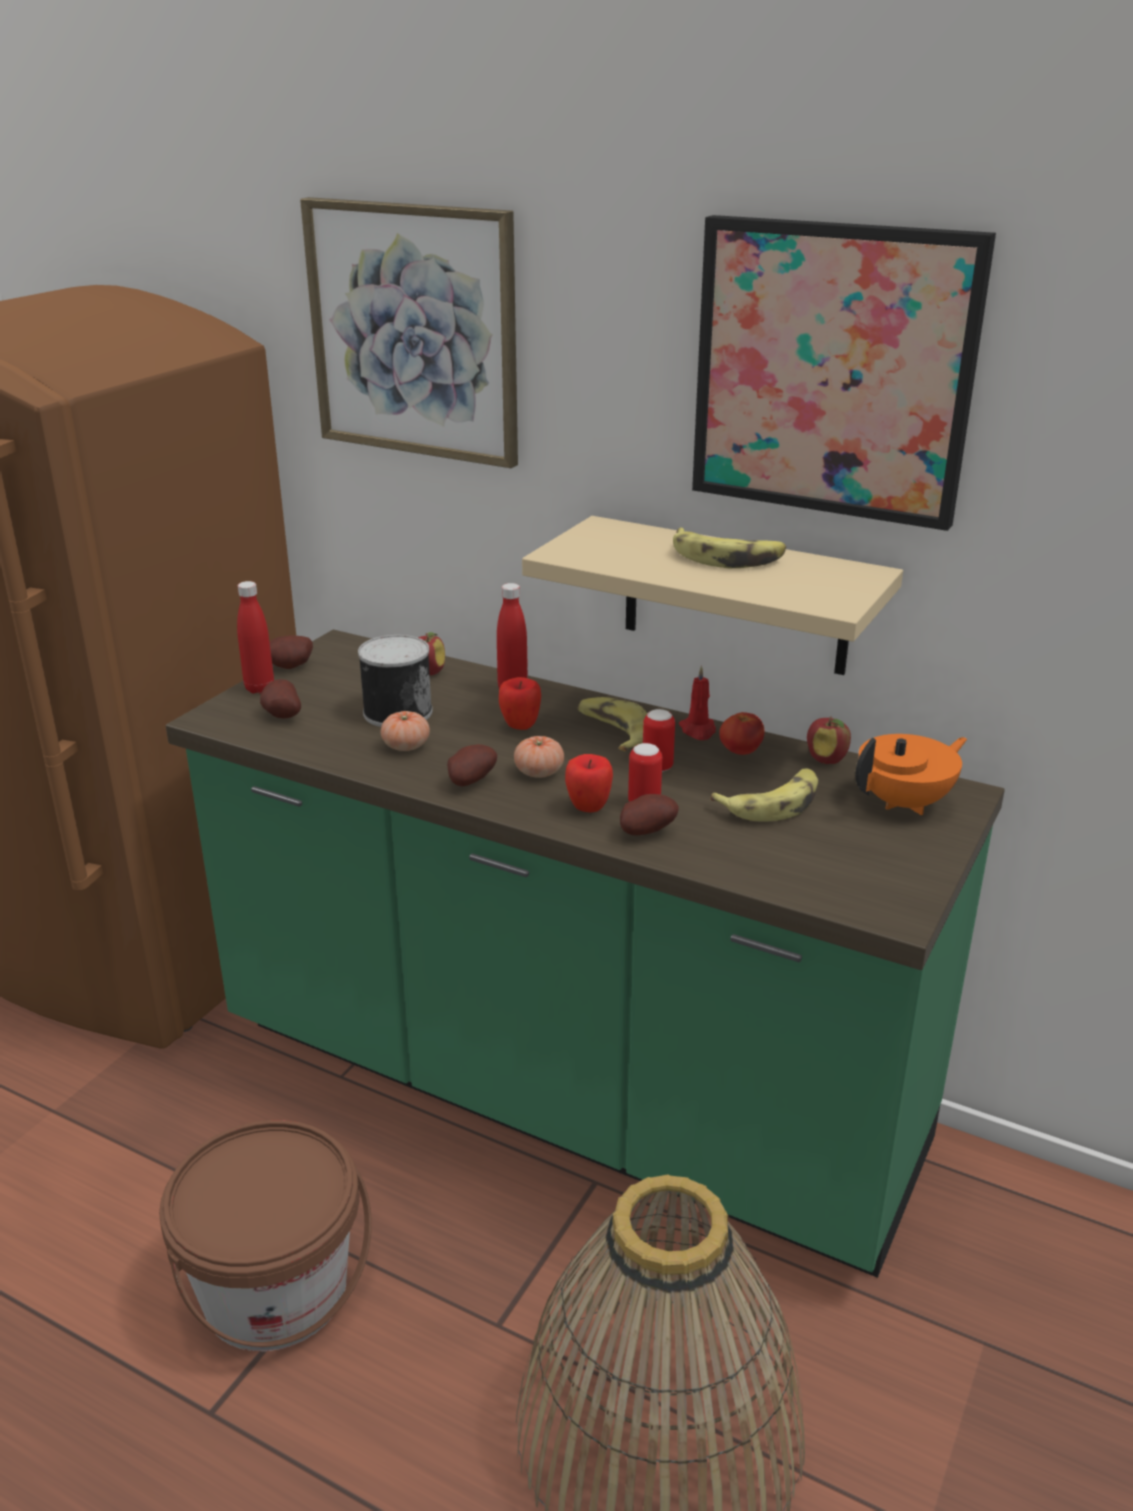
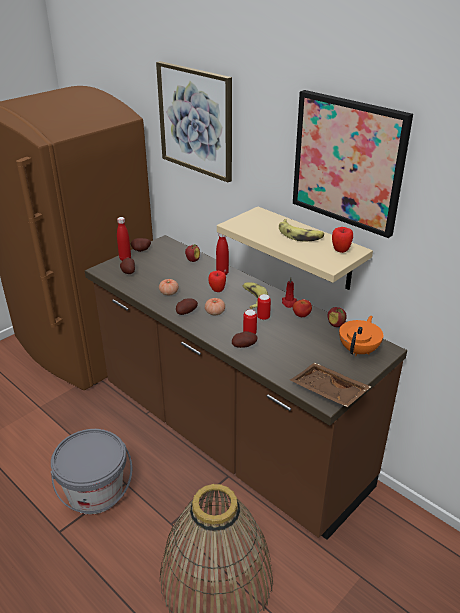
camera: 15 degrees right, 5 degrees up
(275, 1290) = (95, 492): brown bucket -> grey bucket
(396, 711) = (172, 276): can -> none
(566, 1093) = (230, 437): green counter -> brown counter
(588, 809) = (226, 332): apple -> apple (340, 251)
(772, 804) = (302, 341): banana -> none
(888, 897) = (327, 392): none -> brown tray
(905, 803) = (359, 350): orange teapot -> orange teapot turned 45 degrees counterclockwise

